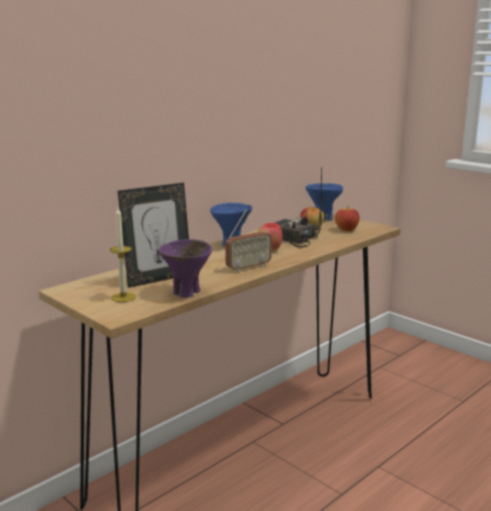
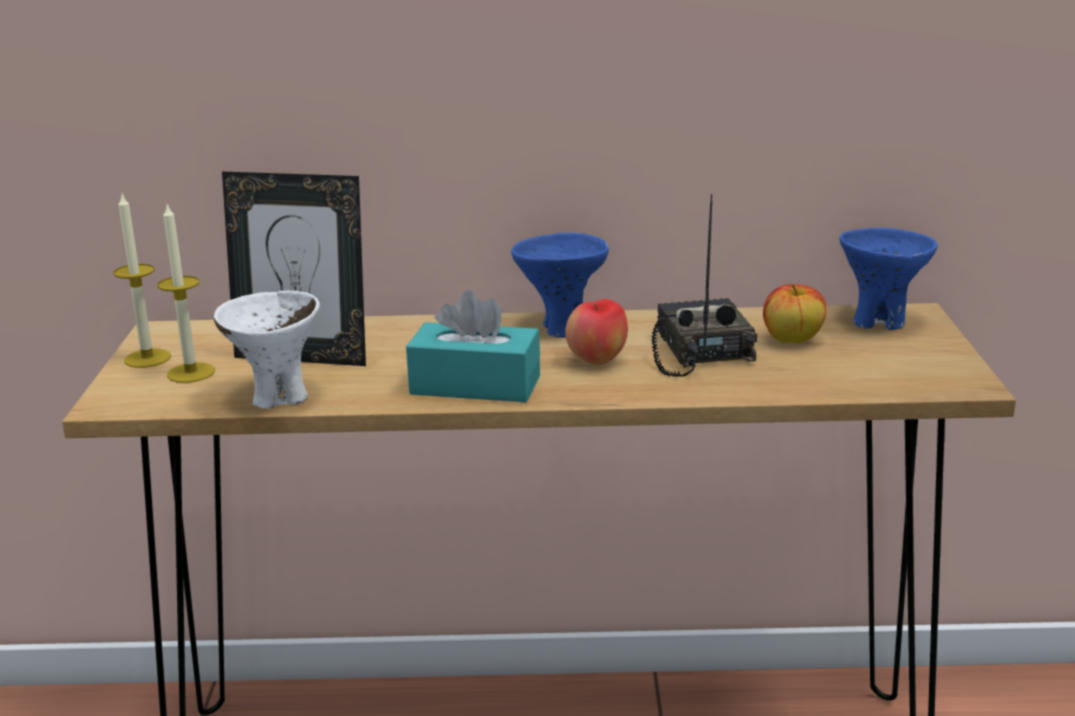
camera: 45 degrees right, 5 degrees up
(87, 299) = (147, 358): none -> candle
(187, 293) = (278, 399): purple bowl -> white bowl
(248, 267) = (475, 385): radio -> turquoise tissue box
(346, 230) = (866, 364): apple -> none

